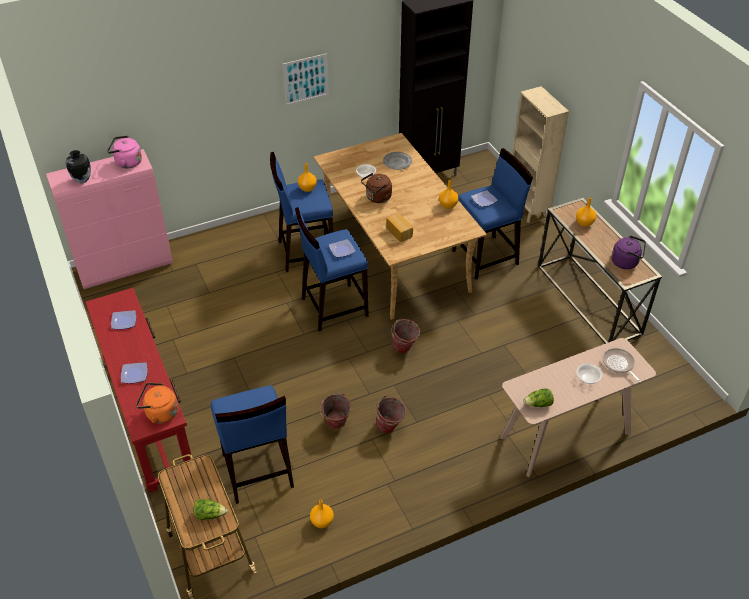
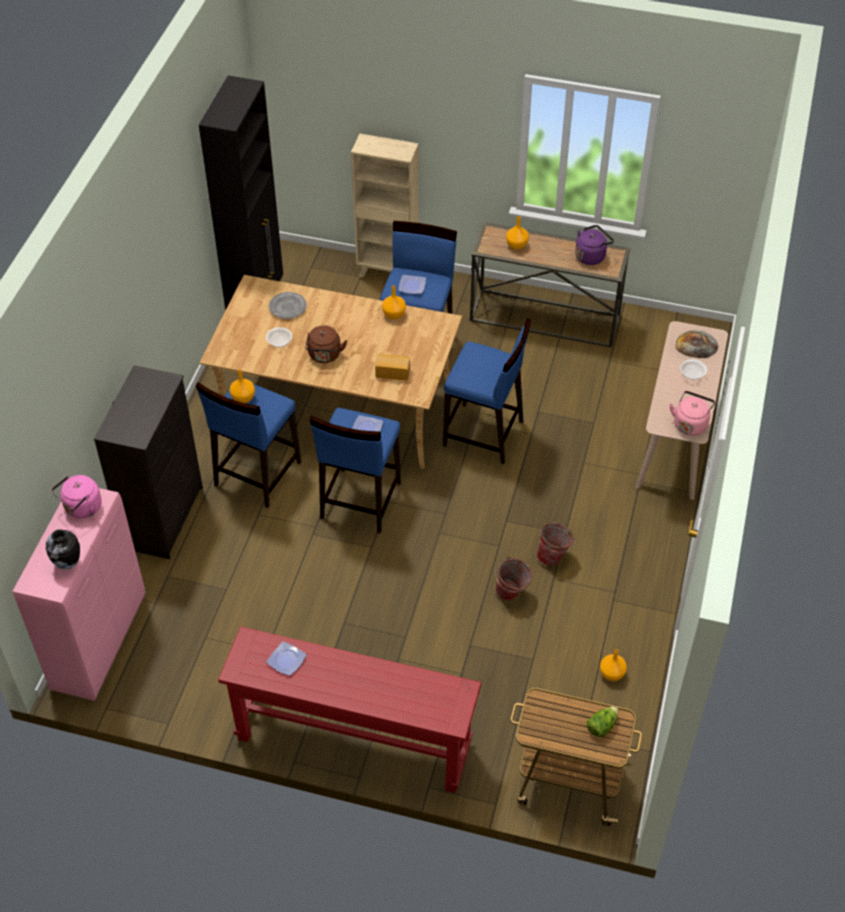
camera: 50 degrees left, 5 degrees up
(135, 374) = (375, 689): plate -> none
(160, 413) = (449, 696): orange kettle -> none
(235, 237) = (165, 517): none -> black dresser
(257, 471) = (509, 689): blue stool -> blue stool (484, 434)
(306, 79) = (153, 279): picture -> none
(404, 349) = (471, 484): bucket -> none
(538, 404) = (690, 424): lettuce -> pink kettle
(619, 364) = (696, 345): frying pan -> bread

